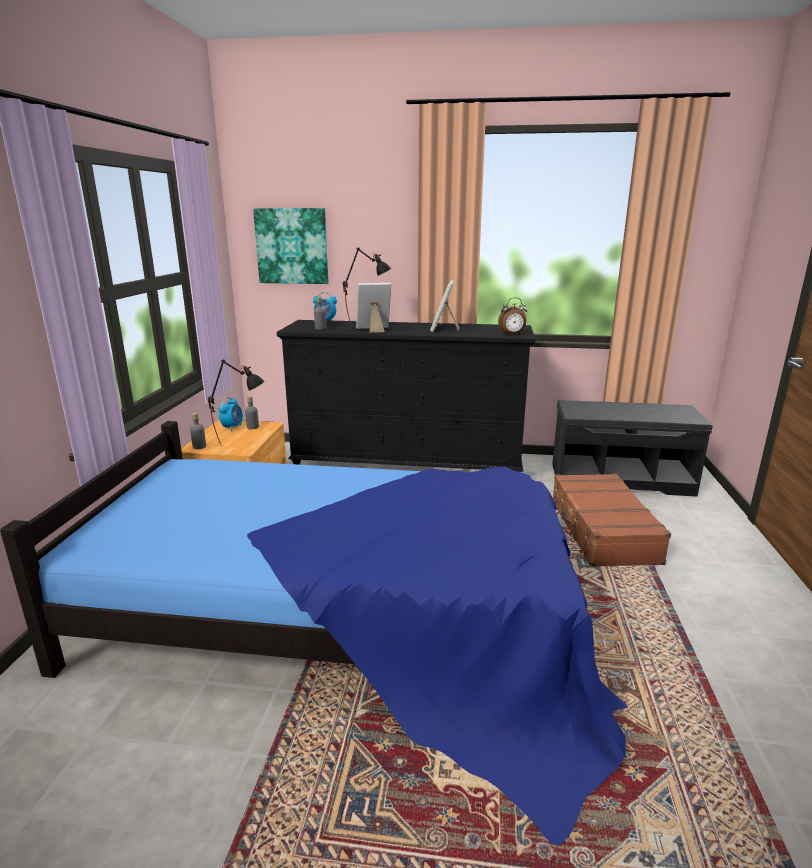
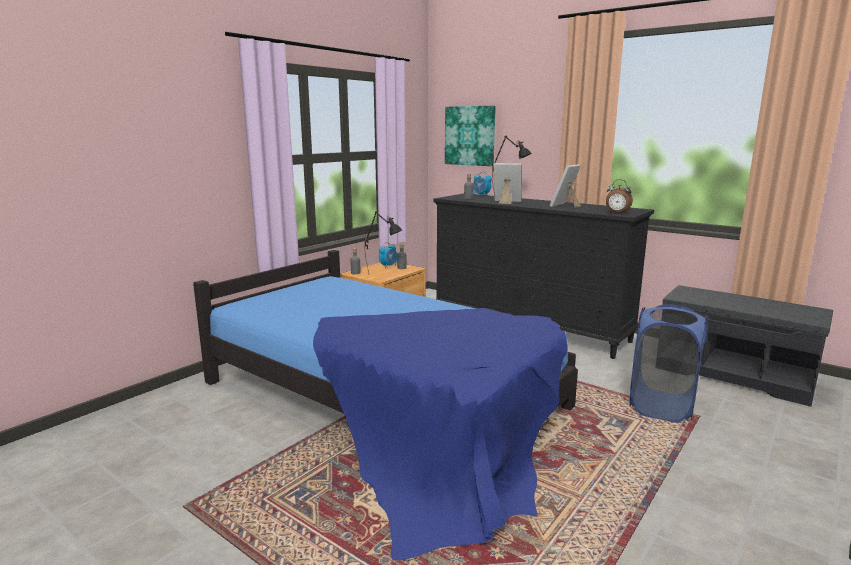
camera: 30 degrees right, 5 degrees down
(601, 531) = (661, 406): brown suitcase -> blue laundry basket

